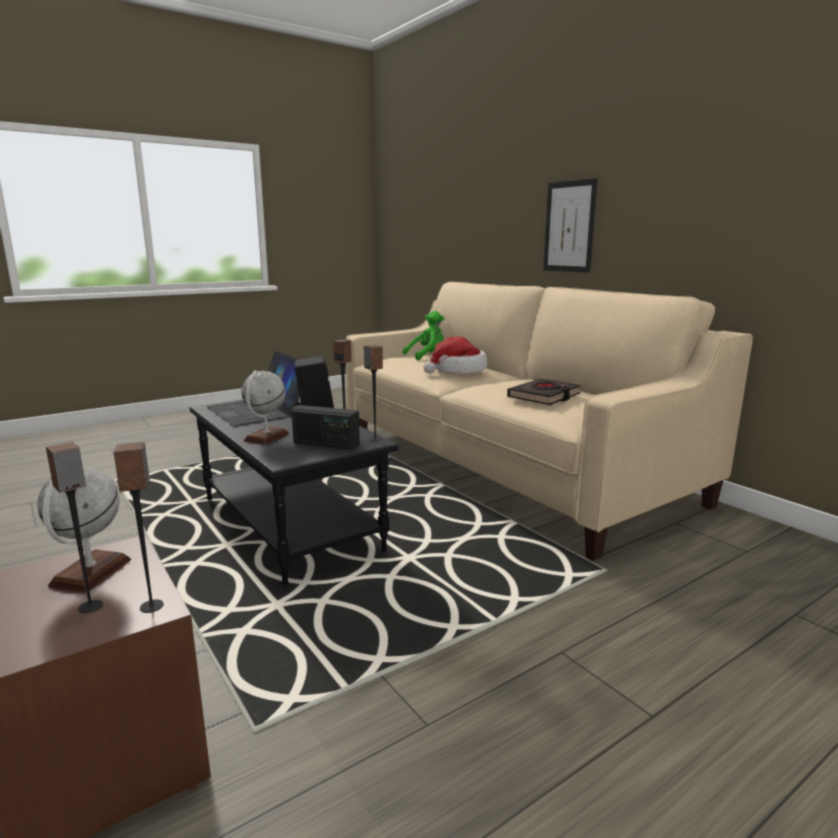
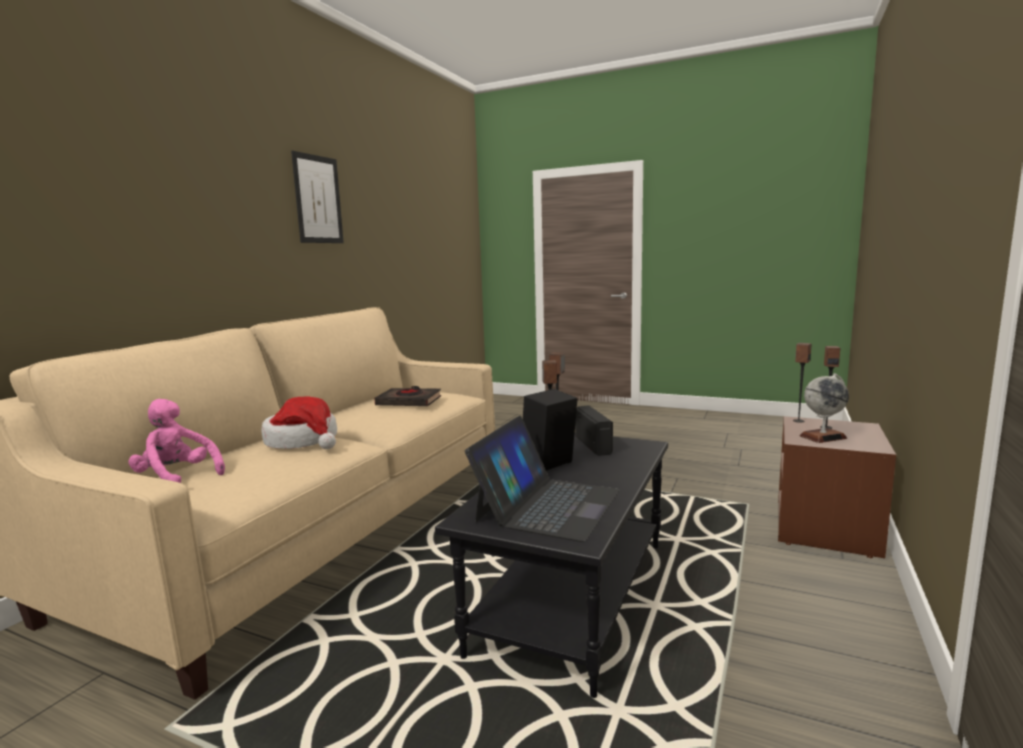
camera: 120 degrees left, 5 degrees down
(266, 437) = (618, 466): globe -> none
(427, 356) = (177, 478): green plush toy -> pink plush toy
(569, 226) = (177, 257): picture -> picture (318, 199)

